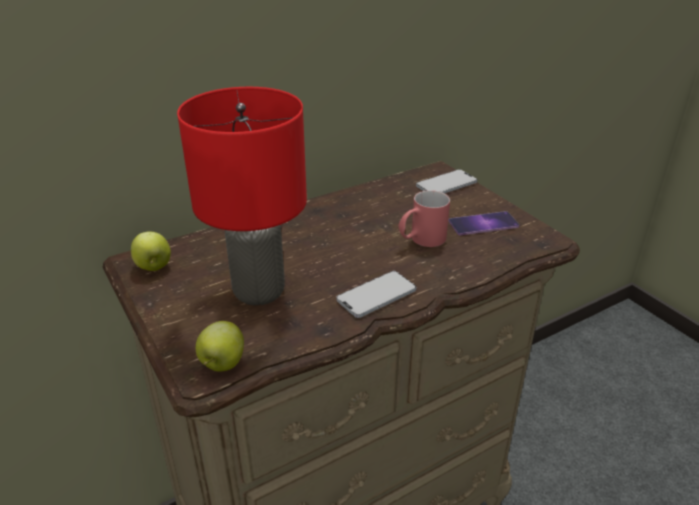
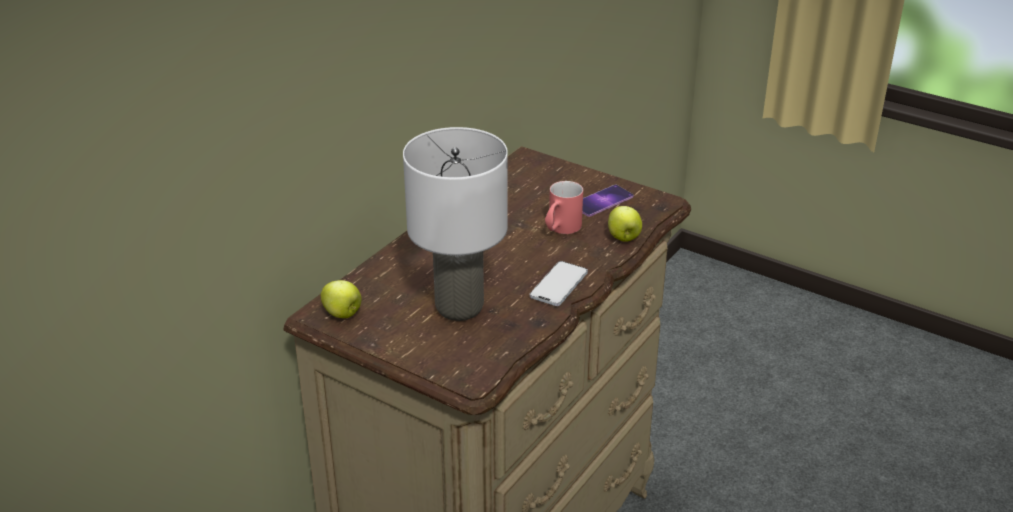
camera: 25 degrees left, 0 degrees up
(222, 364) = (481, 369): apple -> apple (624, 238)
(256, 292) = (456, 309): red table lamp -> white table lamp
(446, 184) = (544, 170): phone -> none

